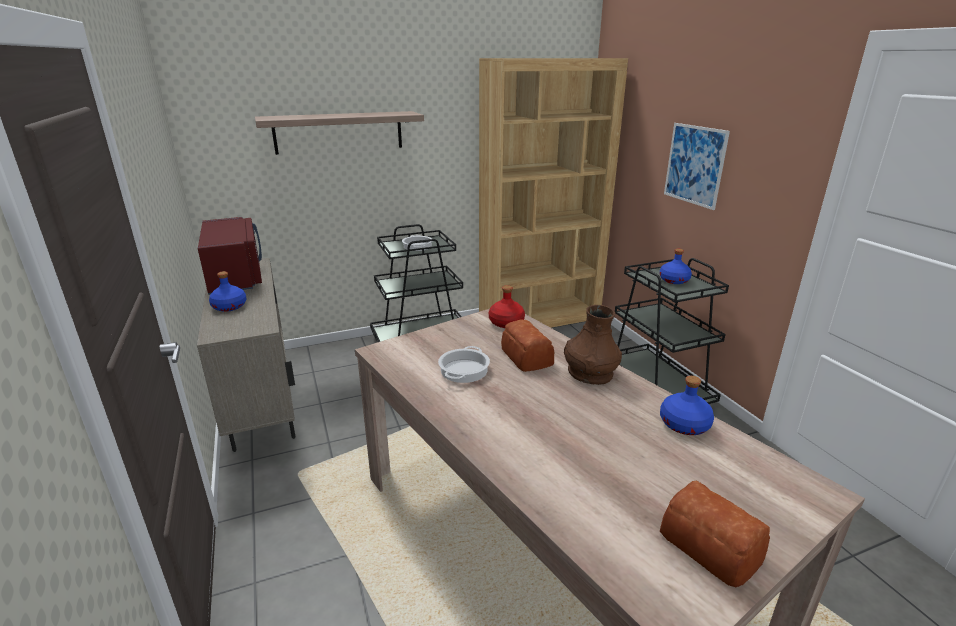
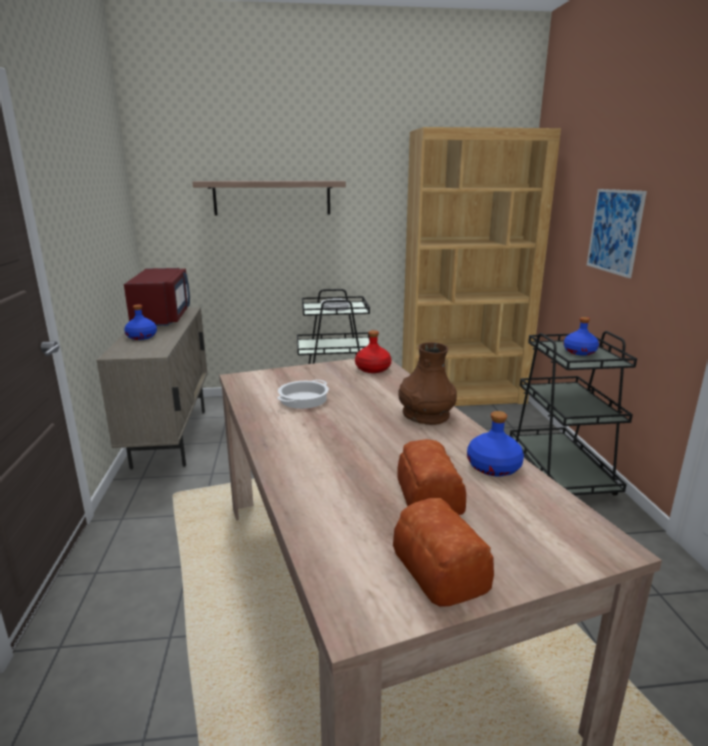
camera: 15 degrees right, 5 degrees down
(526, 357) = (370, 396): bread -> bread (428, 496)

